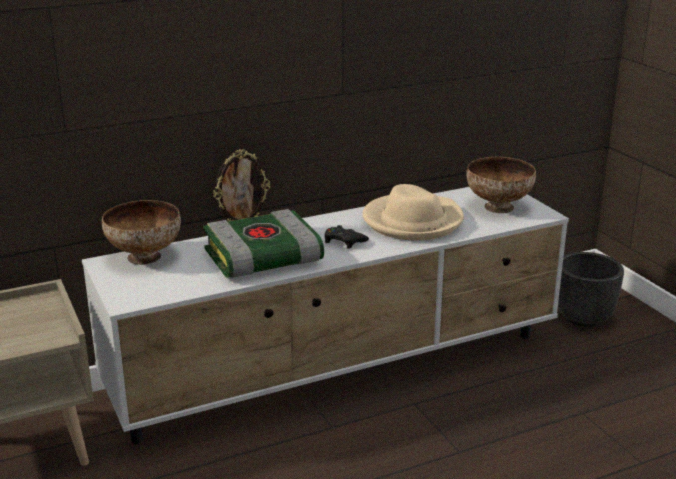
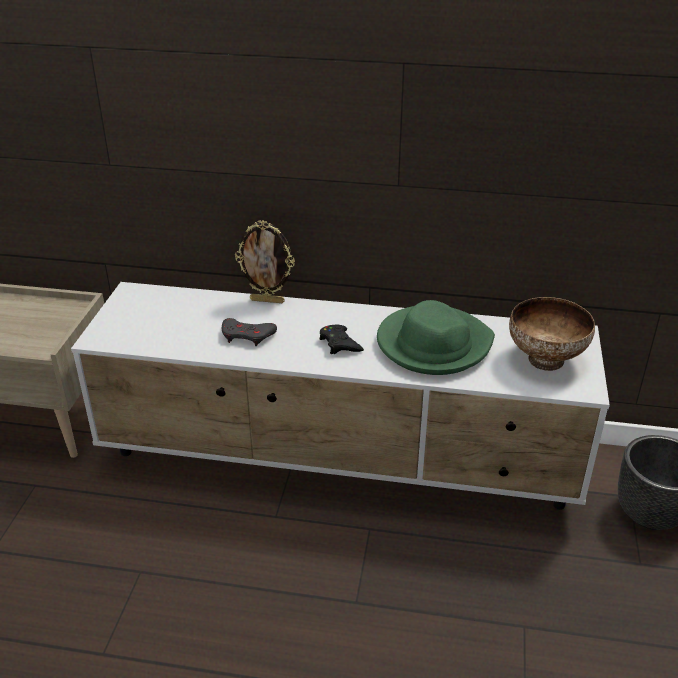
camera: 35 degrees right, 10 degrees up
(145, 257) = (164, 298): bowl -> none
(262, 259) = (247, 335): book -> grey game controller
(412, 221) = (433, 344): beige hat -> green hat

